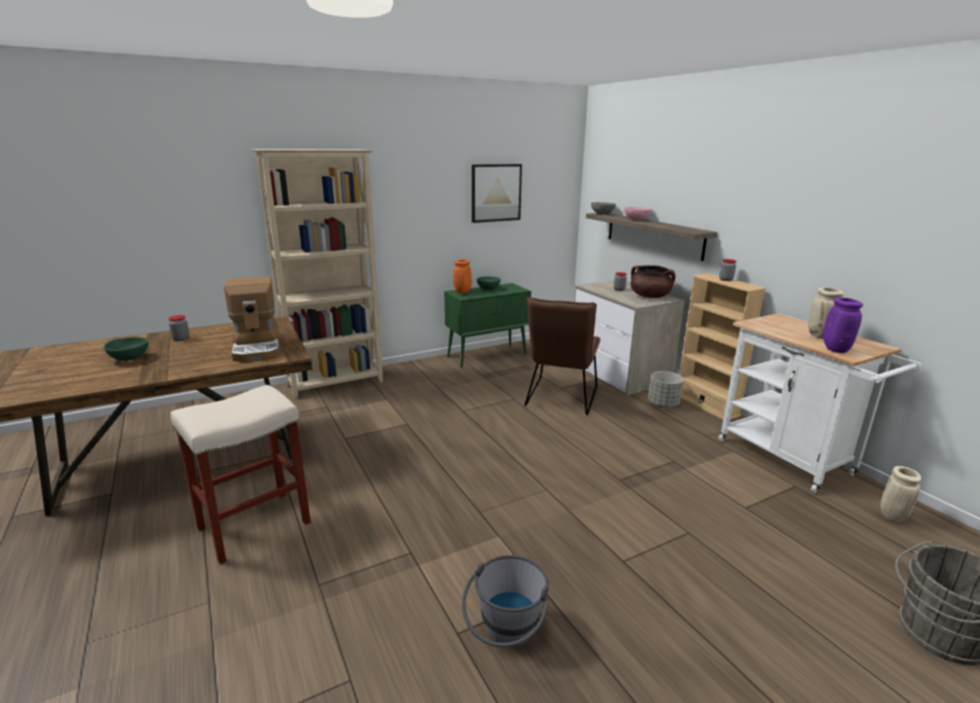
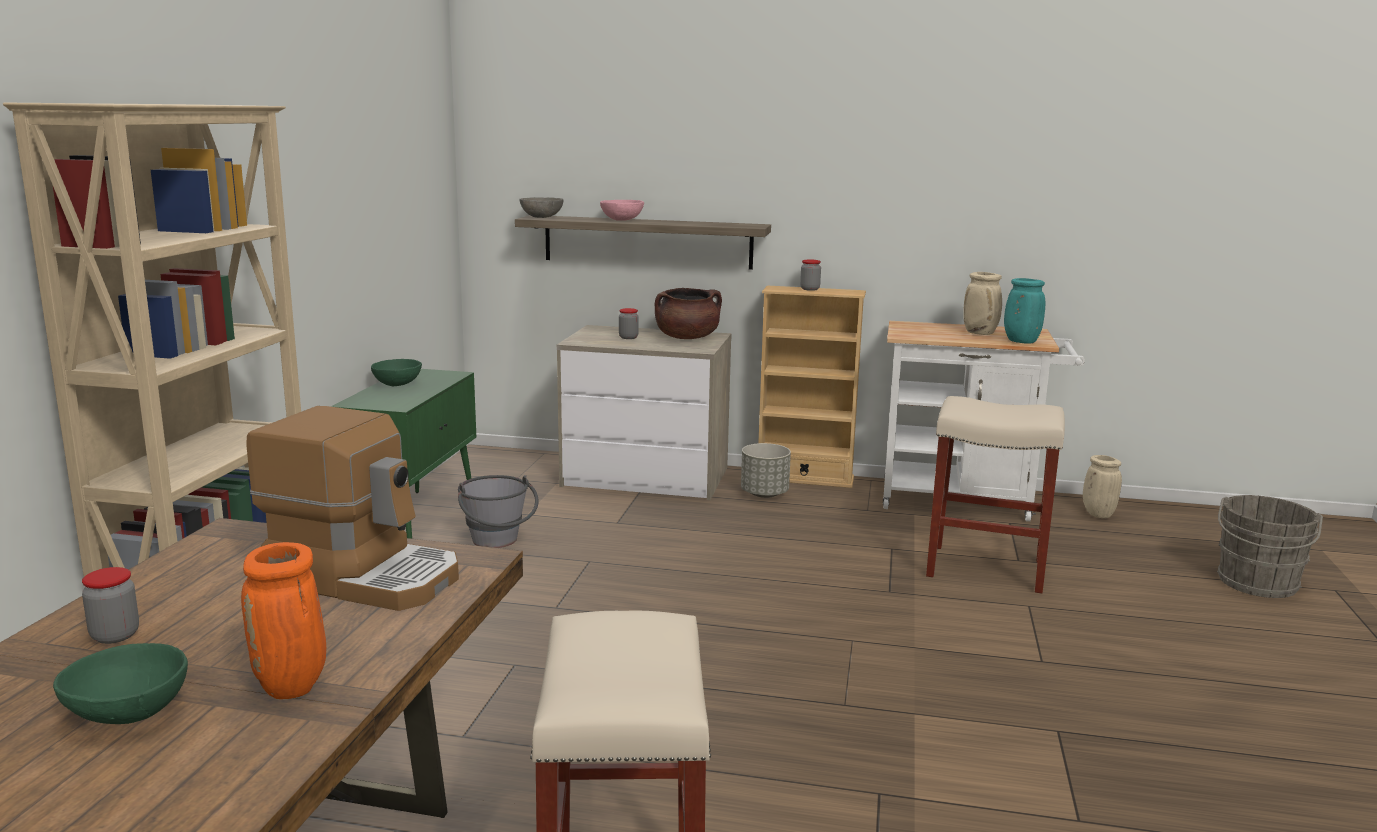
camera: 50 degrees left, 5 degrees down
(462, 292) = (371, 400): orange vase -> orange vase (293, 688)
(496, 193) = (372, 192): picture -> none
(506, 635) = (1108, 787): grey bucket -> grey bucket (498, 543)
(560, 399) = (648, 536): brown chair -> none
(711, 500) = (987, 568): none -> beige stool
(834, 349) = (1020, 341): purple vase -> turquoise vase

